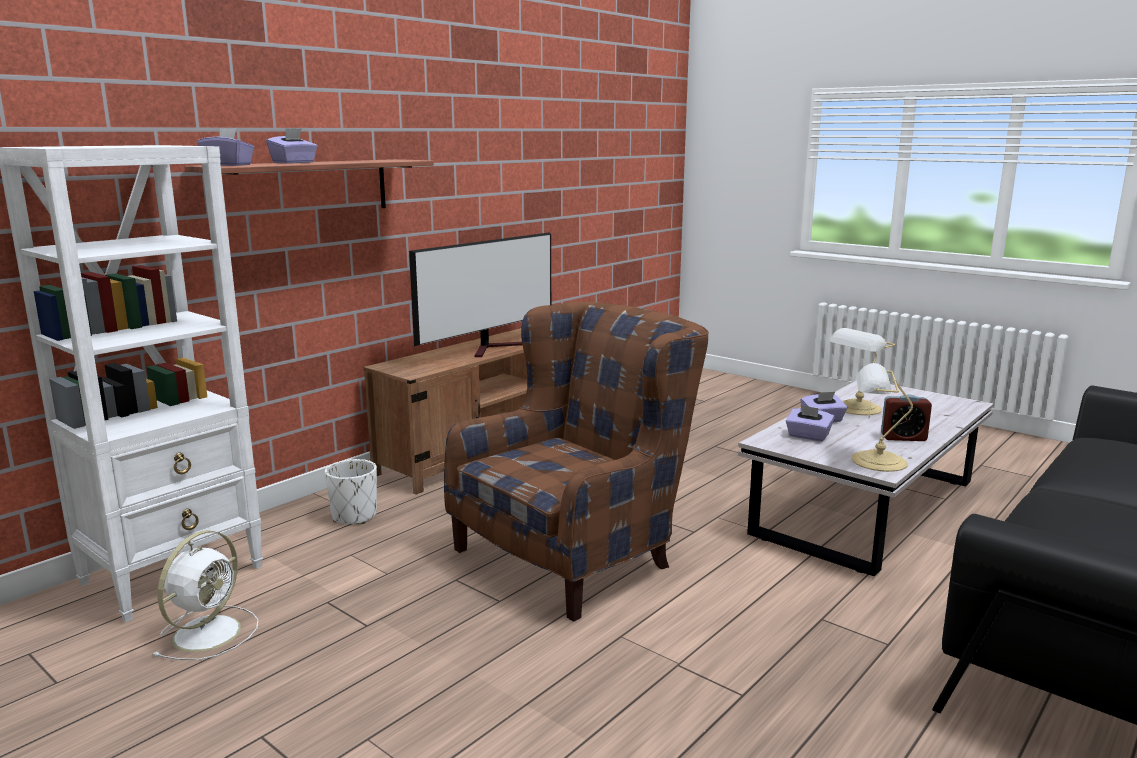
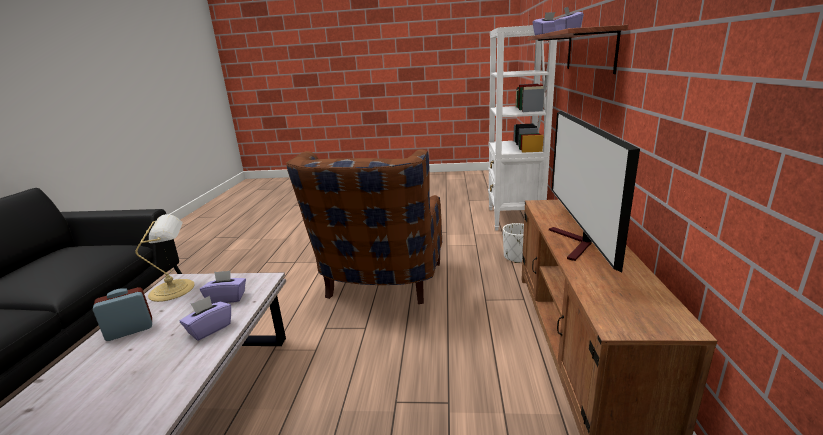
camera: 145 degrees right, 5 degrees up
(209, 632) = (461, 216): white fan -> none
(856, 408) = (159, 373): table lamp -> none

